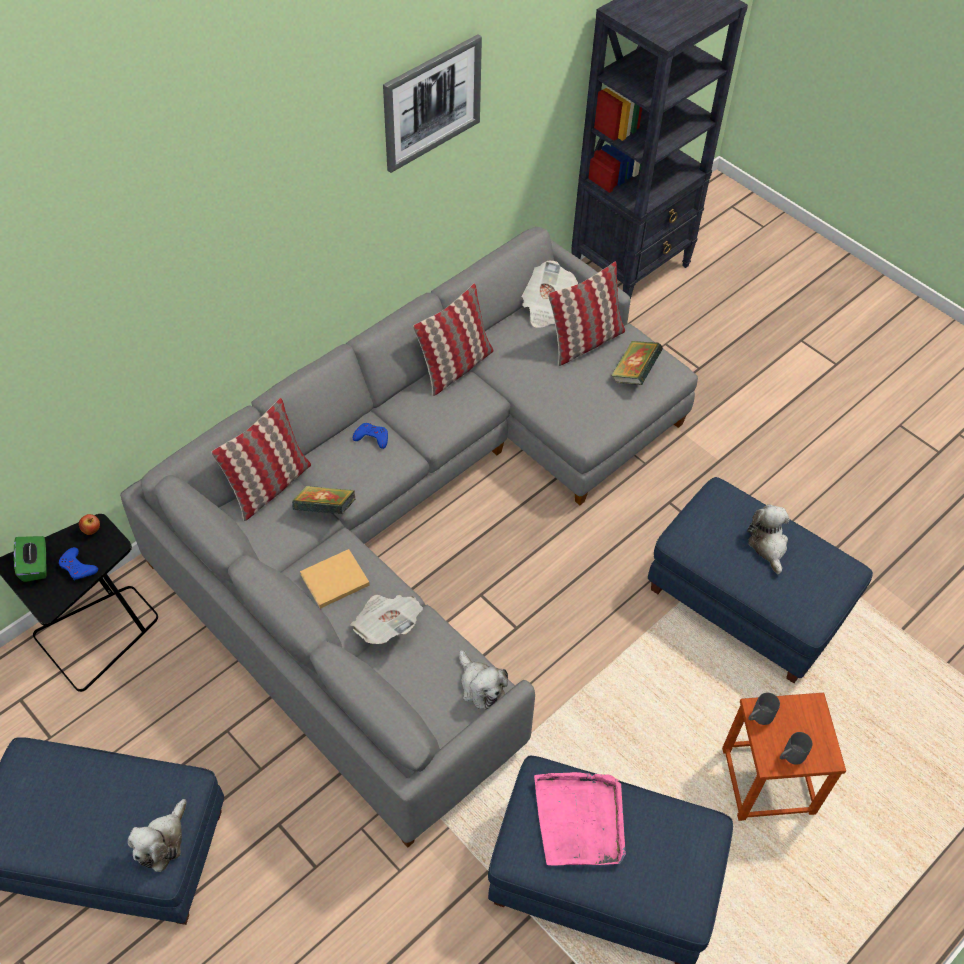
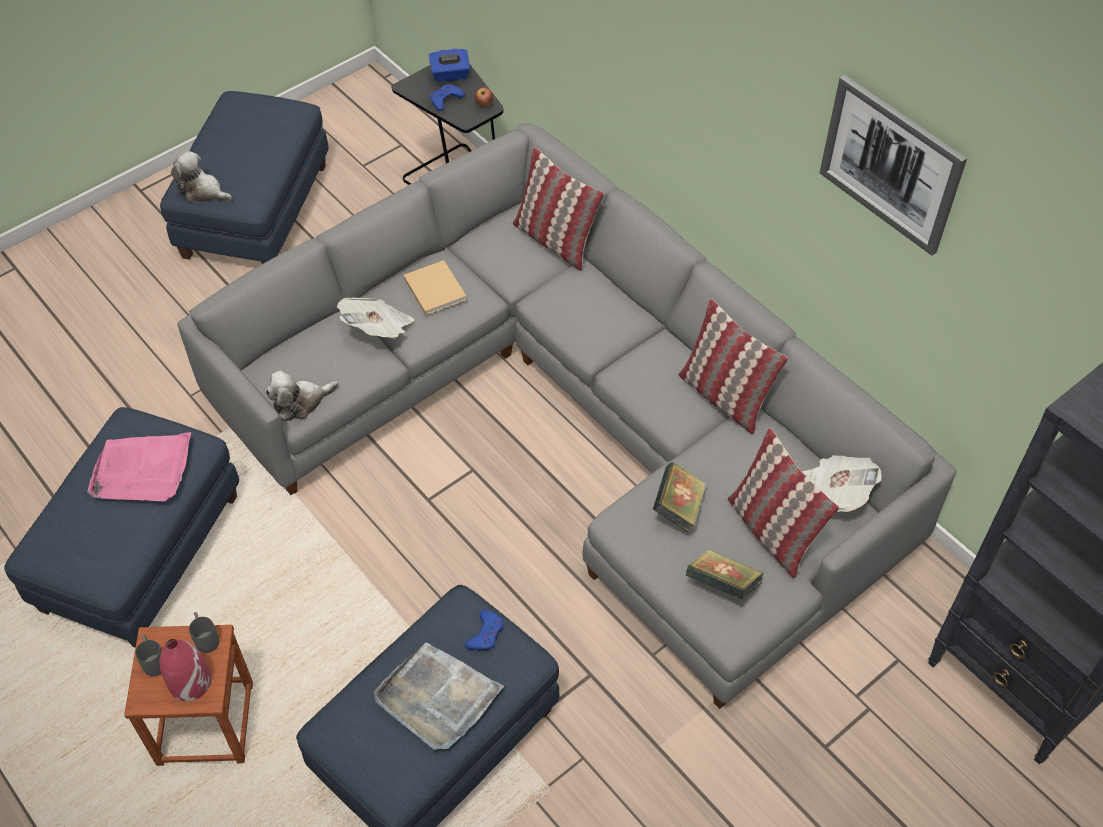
camera: 95 degrees right, 0 degrees up
(35, 566) = (450, 75): green tissue box -> blue tissue box
(325, 510) = (522, 283): book -> book (678, 507)
(372, 437) = (616, 319): blue game controller -> blue game controller (485, 634)
(768, 545) = (437, 698): plush toy -> grey tray
(803, 723) = (189, 682): none -> red vase

